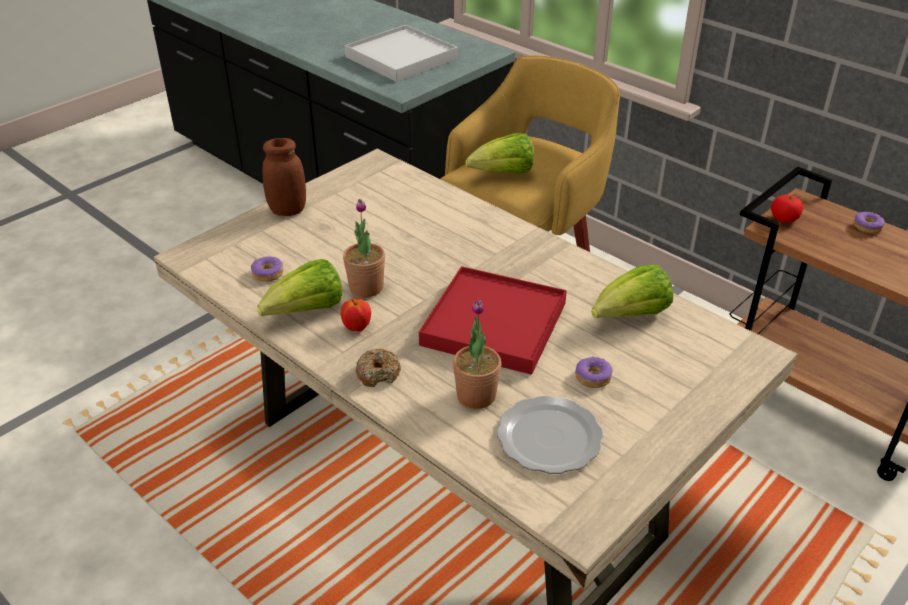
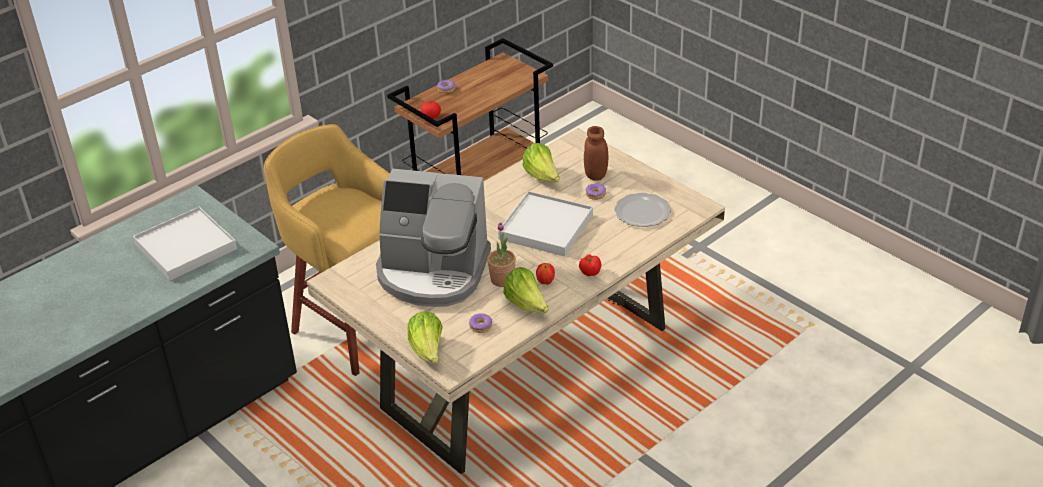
camera: 85 degrees left, 0 degrees up
(287, 210) = (395, 323): brown jar -> brown jar (595, 175)
(378, 373) = (590, 272): donut -> tomato
(386, 230) = (433, 273): none -> coffee machine
(476, 395) = (610, 235): potted plant -> none
(493, 324) = (546, 227): red tray -> white tray
(503, 174) = (355, 222): lettuce -> lettuce (428, 351)

